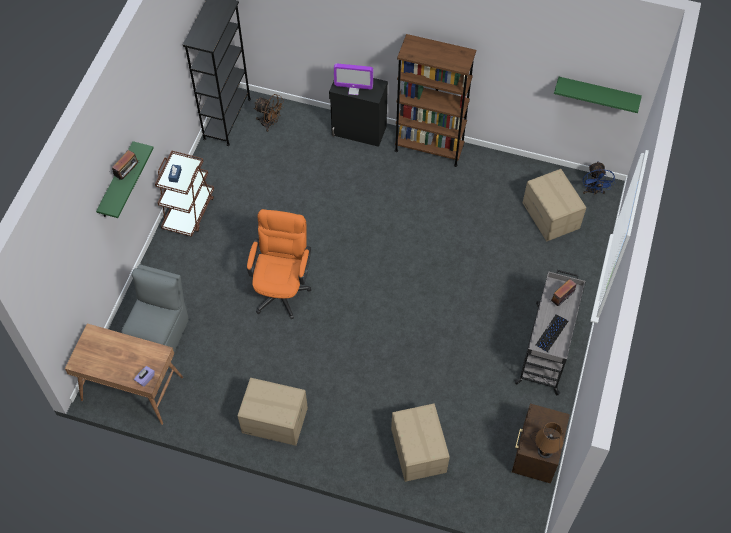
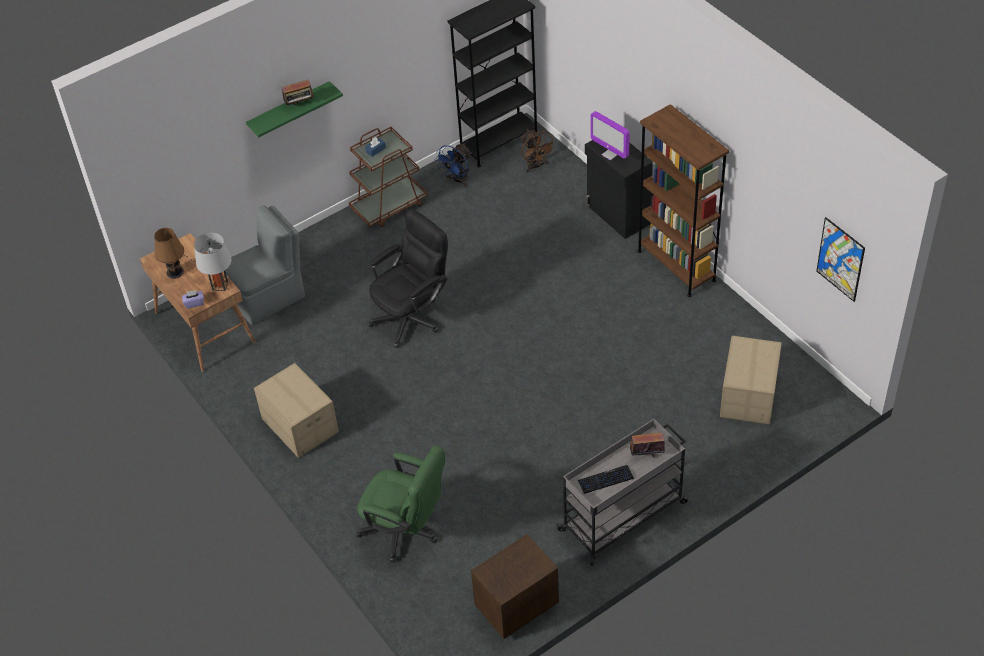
camera: 40 degrees right, 10 degrees down
(152, 352) = (220, 285): none -> grey table lamp
(282, 288) = (412, 316): orange office chair -> black office chair
(419, 450) = (406, 532): cardboard box -> green office chair
(544, 448) = (501, 582): brown table lamp -> brown table lamp (176, 271)
(593, 191) = (820, 397): blue fan -> blue fan (457, 180)
(598, 92) = (840, 259): green shelf -> picture

